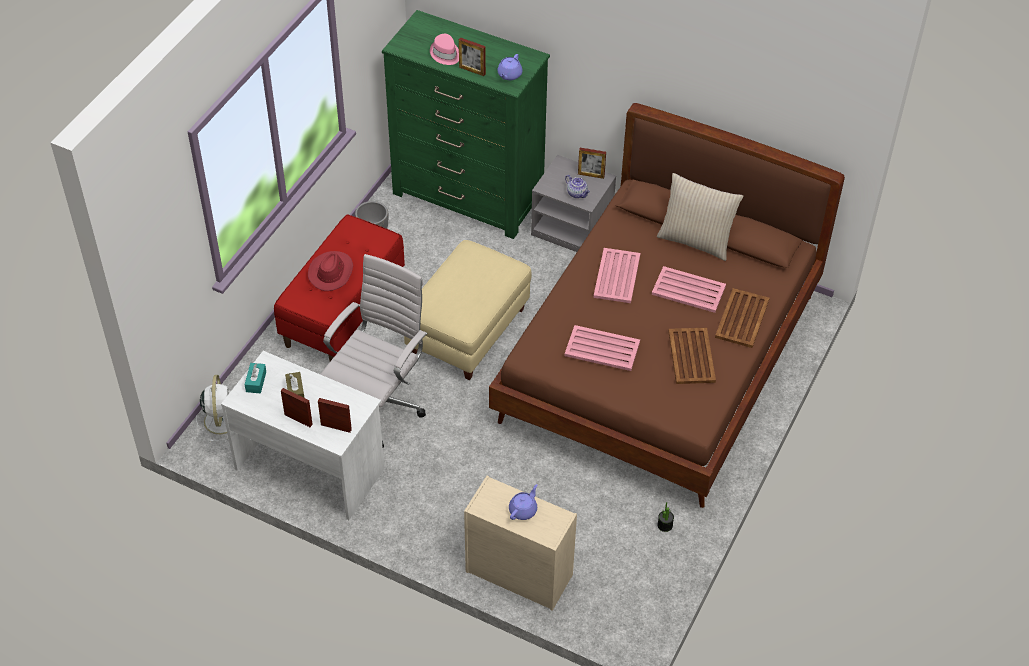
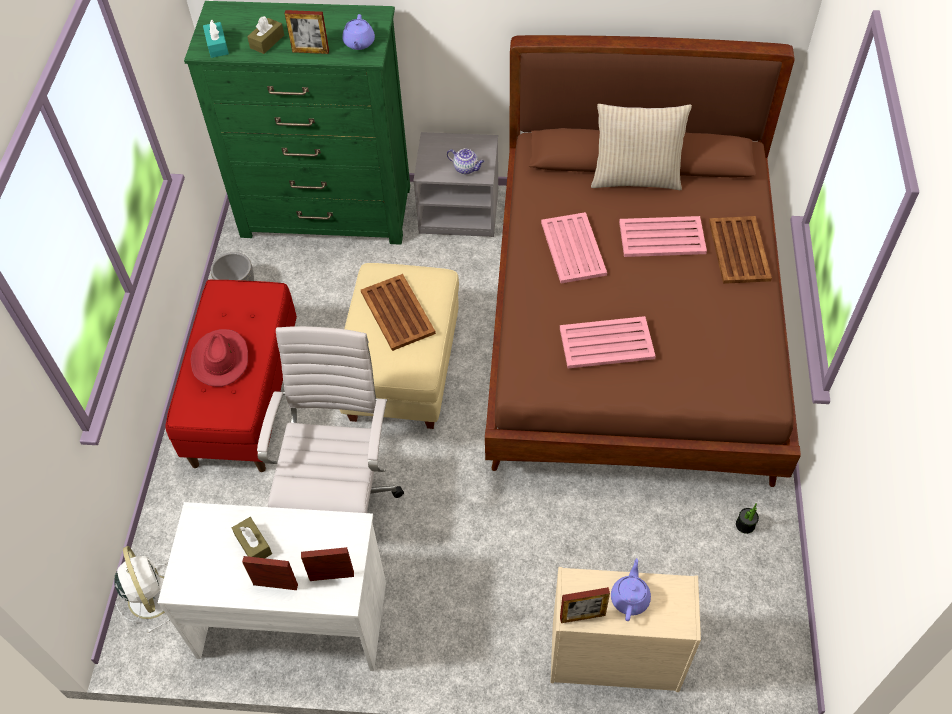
camera: 20 degrees left, 5 degrees up
(256, 381) = (193, 551): turquoise tissue box -> turquoise tissue box (217, 45)
(445, 54) = (267, 41): pink hat -> brown tissue box
(591, 175) = (470, 143): picture frame -> picture frame (582, 616)
(691, 357) = (711, 316): brown tray -> brown tray (397, 313)

